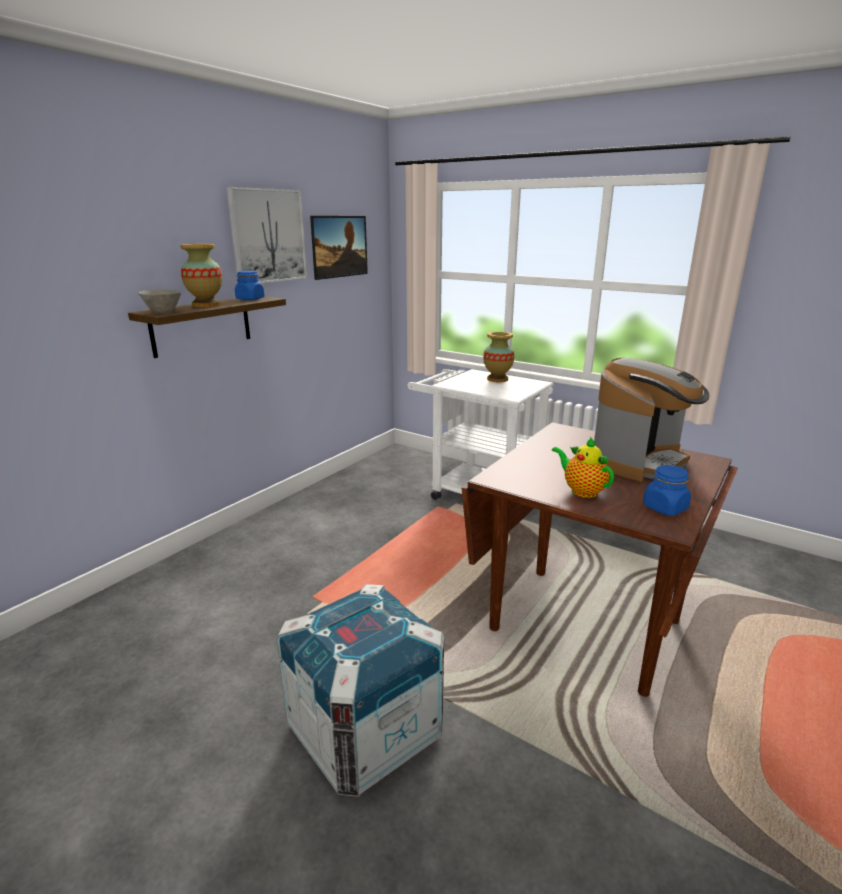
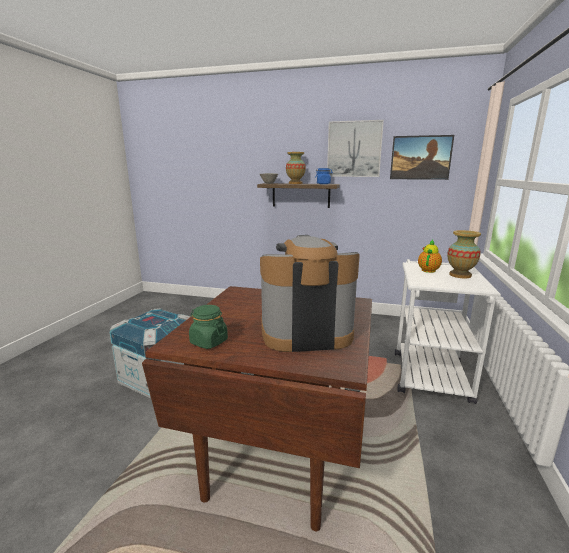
camera: 70 degrees right, 5 degrees down
(581, 491) = (229, 313): teapot -> teapot (428, 270)
(639, 462) = (305, 332): coffee machine -> coffee machine turned 150 degrees clockwise
(665, 508) = (208, 342): blue jar -> green jar

